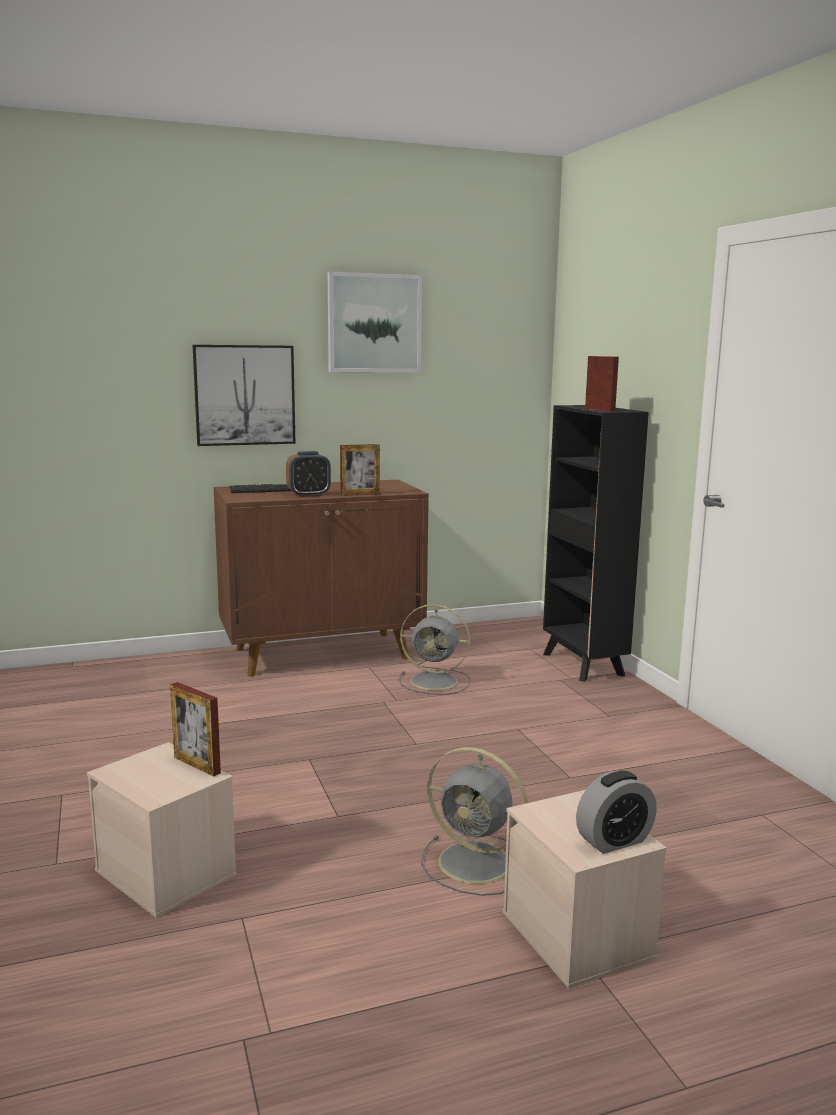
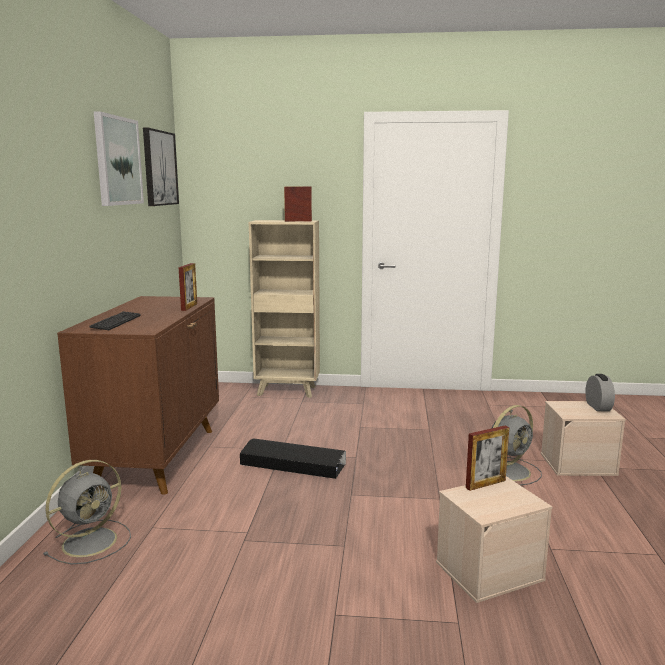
camera: 65 degrees left, 0 degrees up
(244, 395) = (62, 233): picture -> picture (159, 168)
(308, 495) = (165, 316): alarm clock -> none
(361, 714) = (292, 464): none -> black storage box
(436, 681) = (264, 432): grey fan -> grey fan (92, 541)
(583, 665) = (288, 391): black bookcase -> beige bookcase

